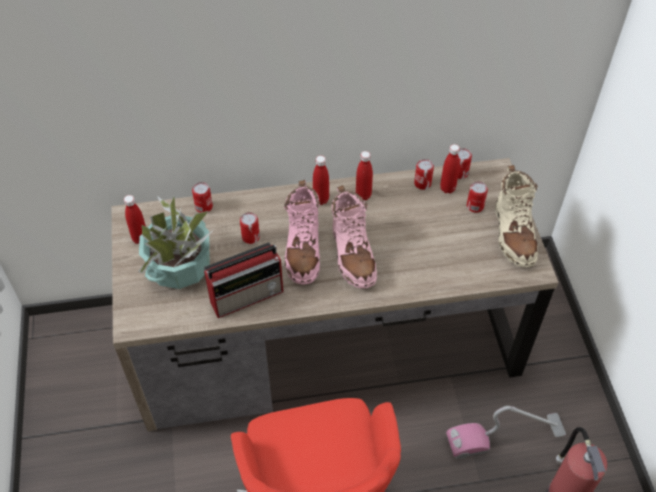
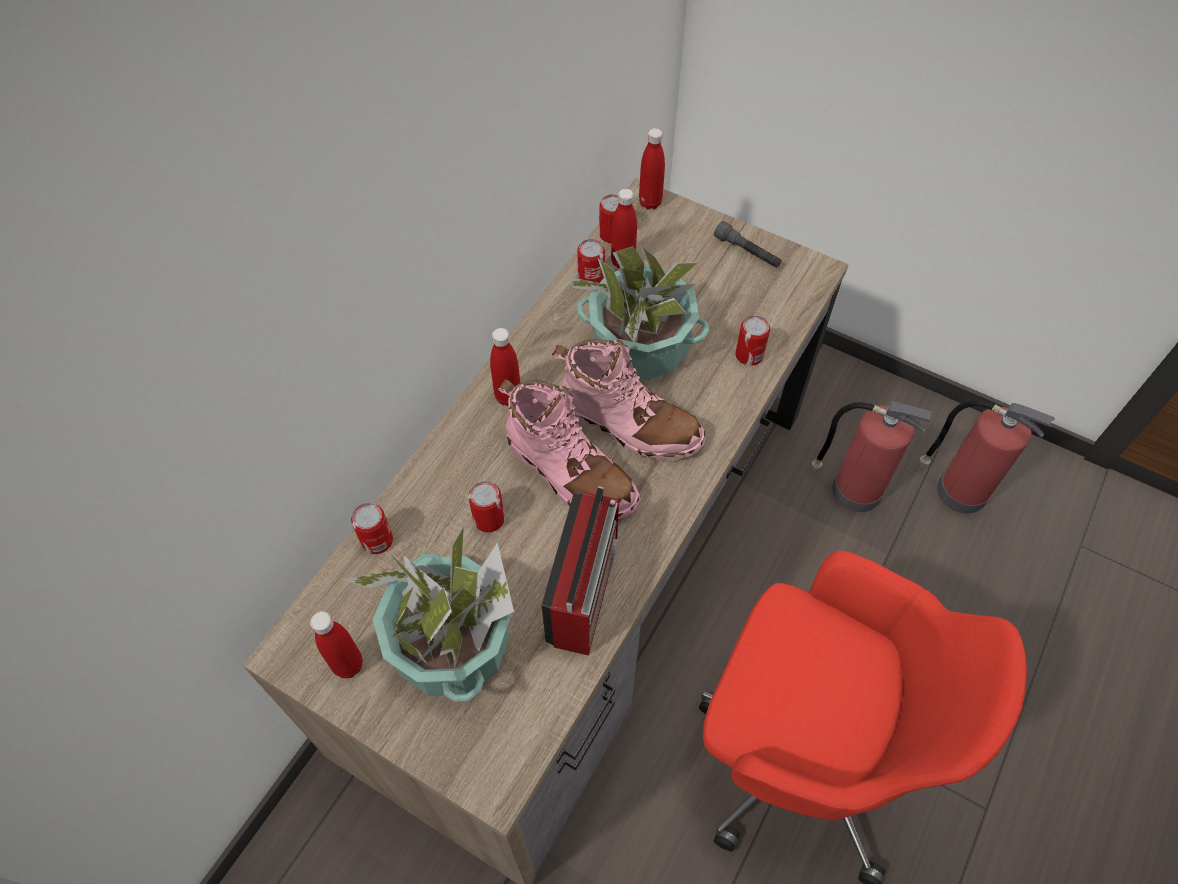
camera: 50 degrees left, 5 degrees up
(363, 195) = (547, 348): red bottle -> red bottle (650, 202)
(403, 229) = (640, 346): none -> potted plant
(475, 206) = (674, 256): can -> can (749, 355)
(505, 436) = (853, 489): vacuum cleaner -> fire extinguisher
(513, 234) = (747, 252): beige boot -> grey flashlight

